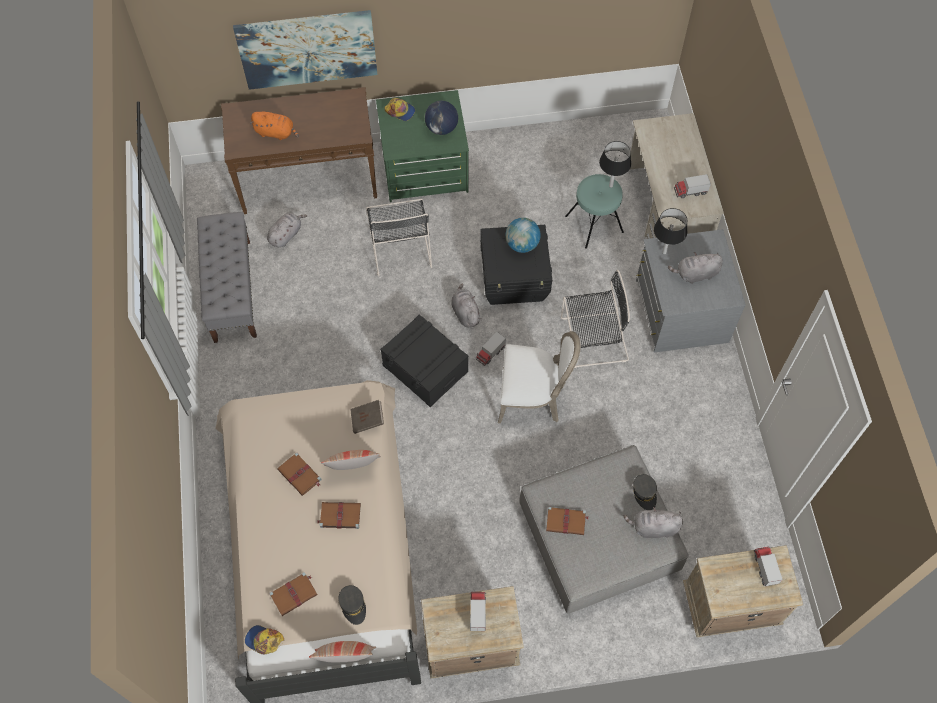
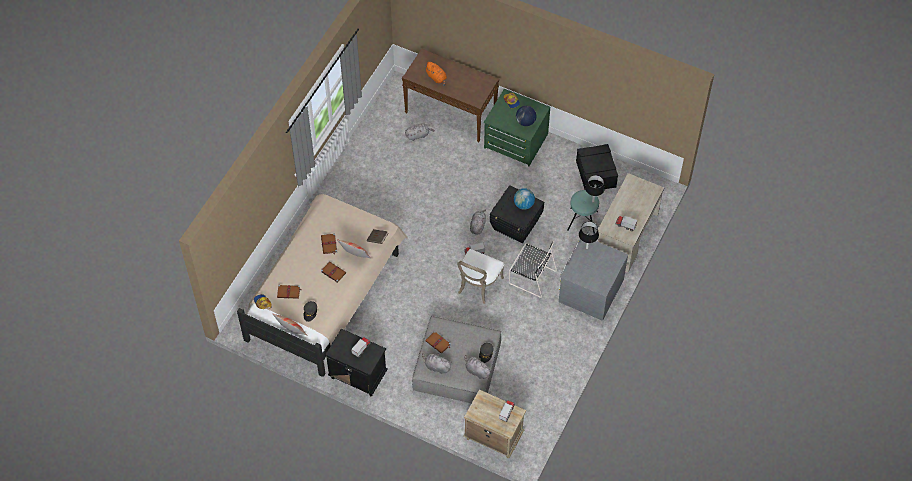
camera: 35 degrees right, 5 degrees down
(232, 290) = (371, 147): grey bench -> none
(307, 49) = (473, 43): picture -> none
(400, 247) = (471, 174): black chair -> none
(425, 368) = (436, 241): black storage box -> black storage box (596, 174)
(470, 646) = (357, 376): beige nightstand -> black nightstand
(532, 397) = (478, 286): white chair -> white chair turned 75 degrees clockwise
(695, 274) = (593, 267): grey plush toy -> grey plush toy (436, 367)

